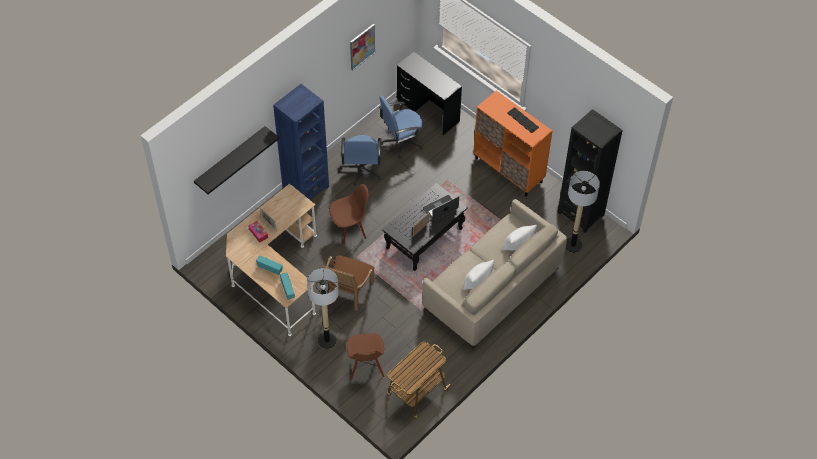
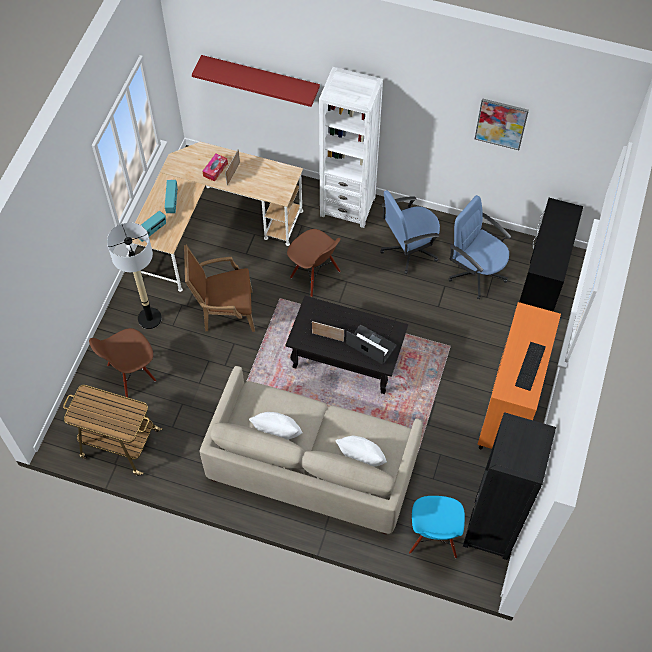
camera: 65 degrees right, 5 degrees up
(230, 158) = (260, 77): black shelf -> red shelf
(305, 188) = (347, 206): blue bookcase -> white bookcase
(573, 245) = (433, 538): floor lamp -> blue chair

